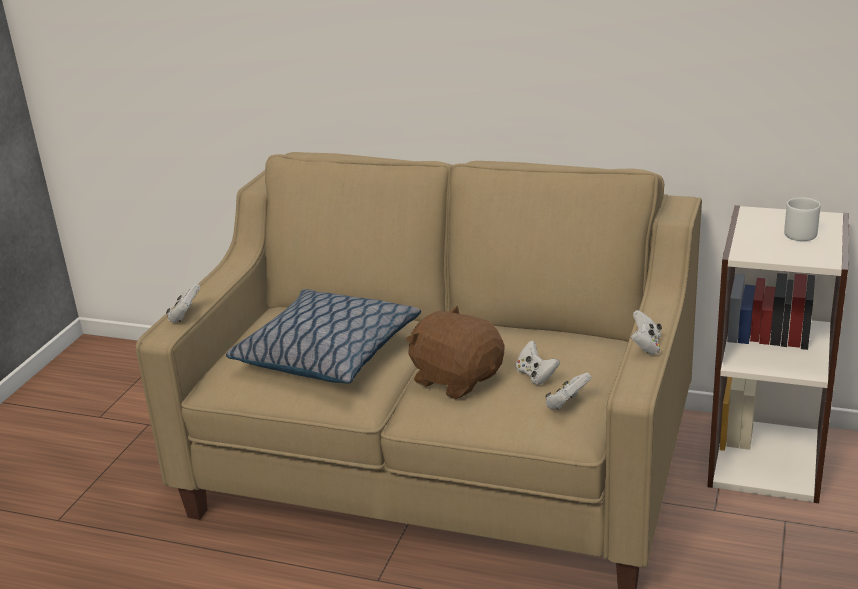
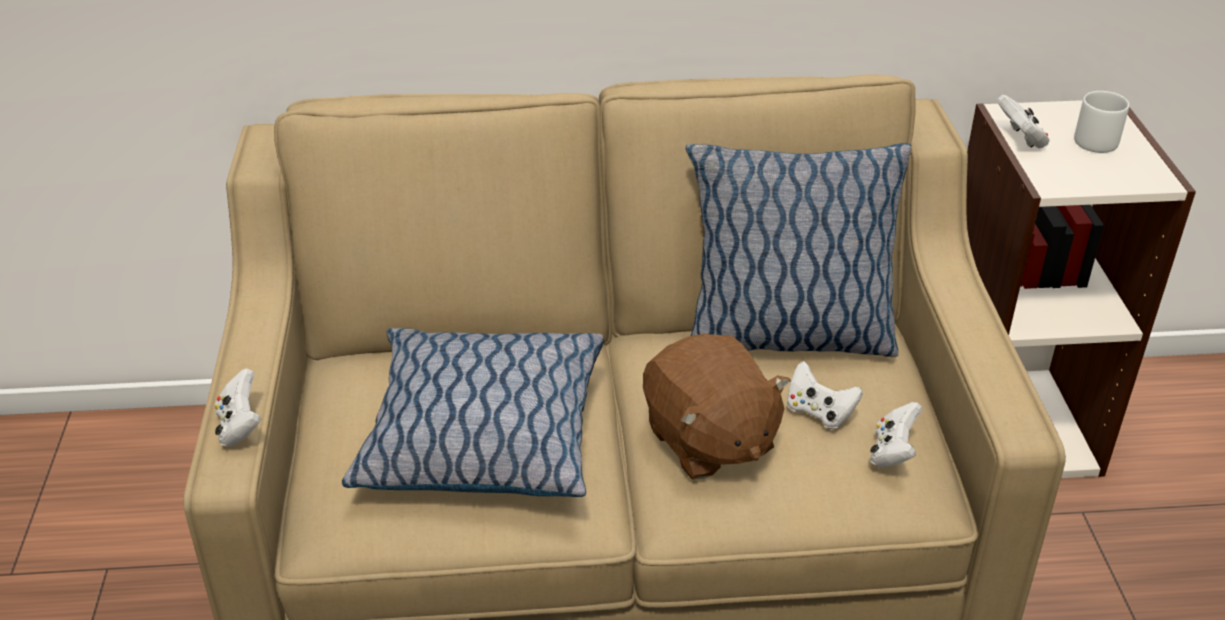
camera: 25 degrees left, 10 degrees up
(456, 379) = (708, 441): brown plush toy -> brown plush toy turned 135 degrees counterclockwise
(549, 335) = (786, 337): none -> pillow
(646, 346) = (981, 347): white game controller -> white game controller (1021, 139)

